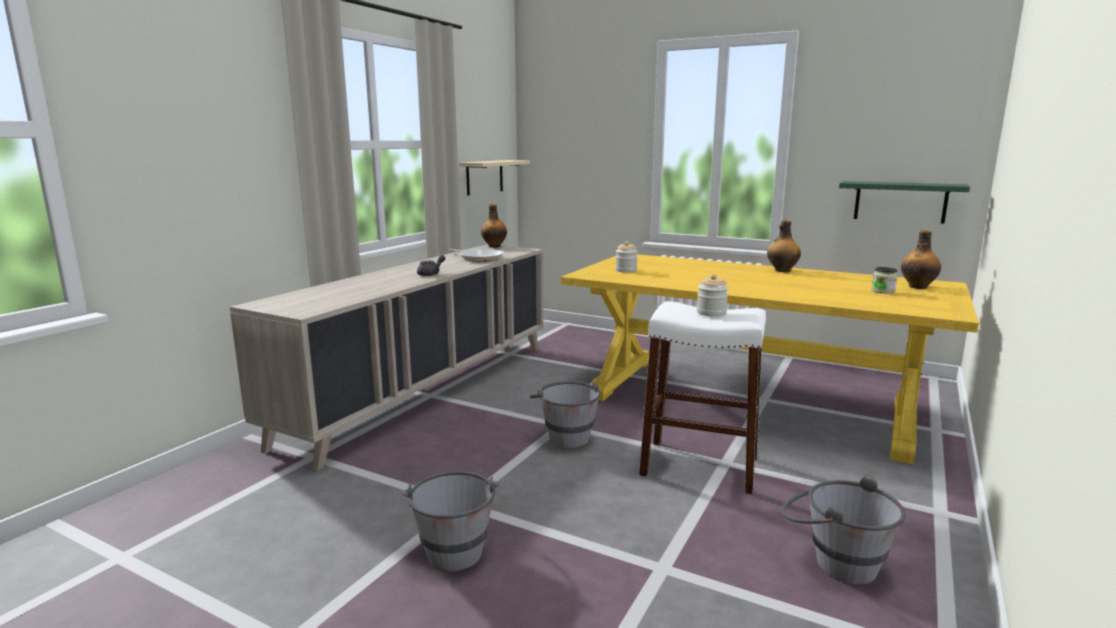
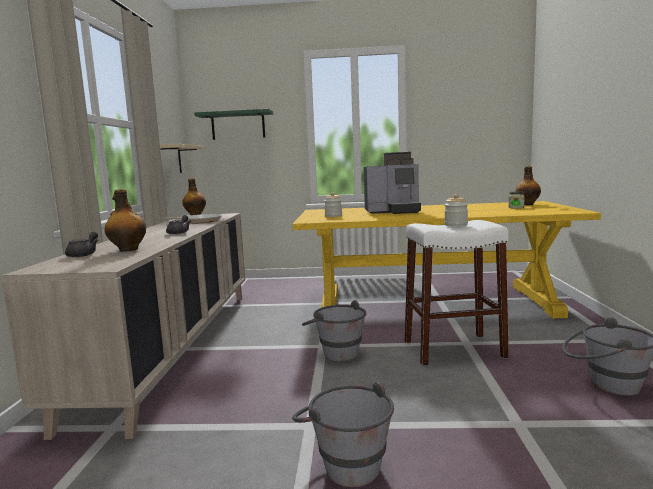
camera: 25 degrees left, 5 degrees down
(314, 292) = (84, 254): none -> grey teapot
(709, 273) = (393, 211): none -> coffee machine
(781, 271) = (434, 206): bottle -> bottle (128, 250)
(900, 201) = (481, 158): green shelf -> green shelf (238, 125)

